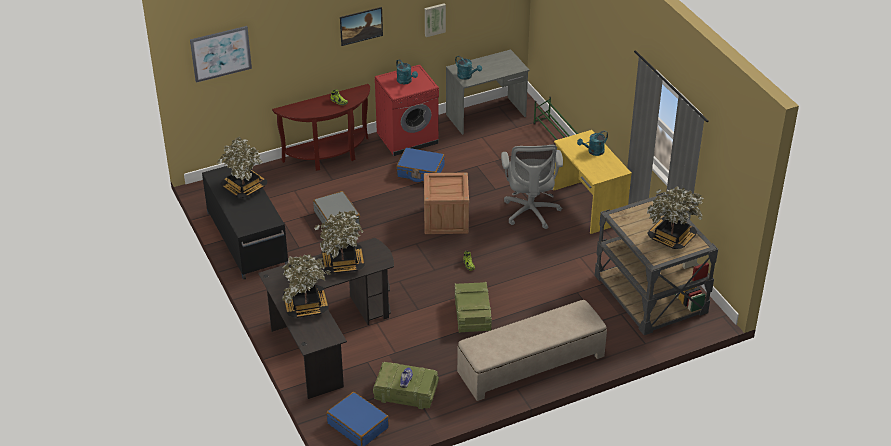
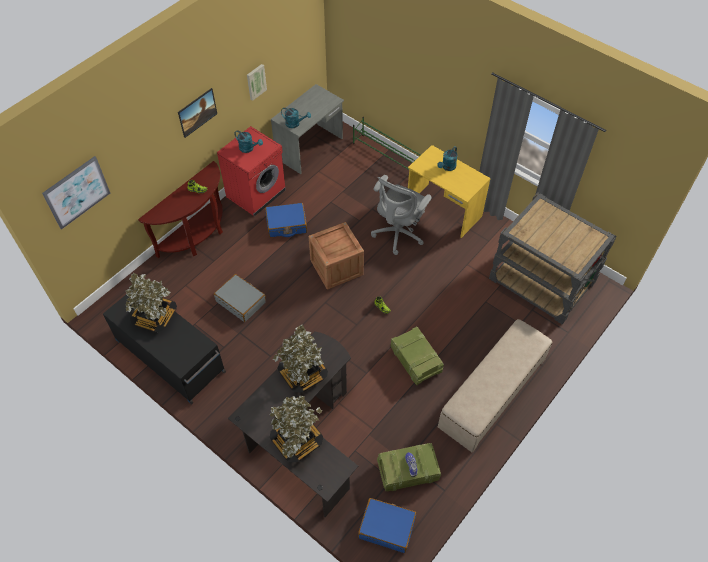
camera: 25 degrees left, 15 degrees up
(529, 209) = (399, 231): grey office chair -> grey office chair turned 60 degrees clockwise
(671, 238) = (573, 238): potted plant -> none

